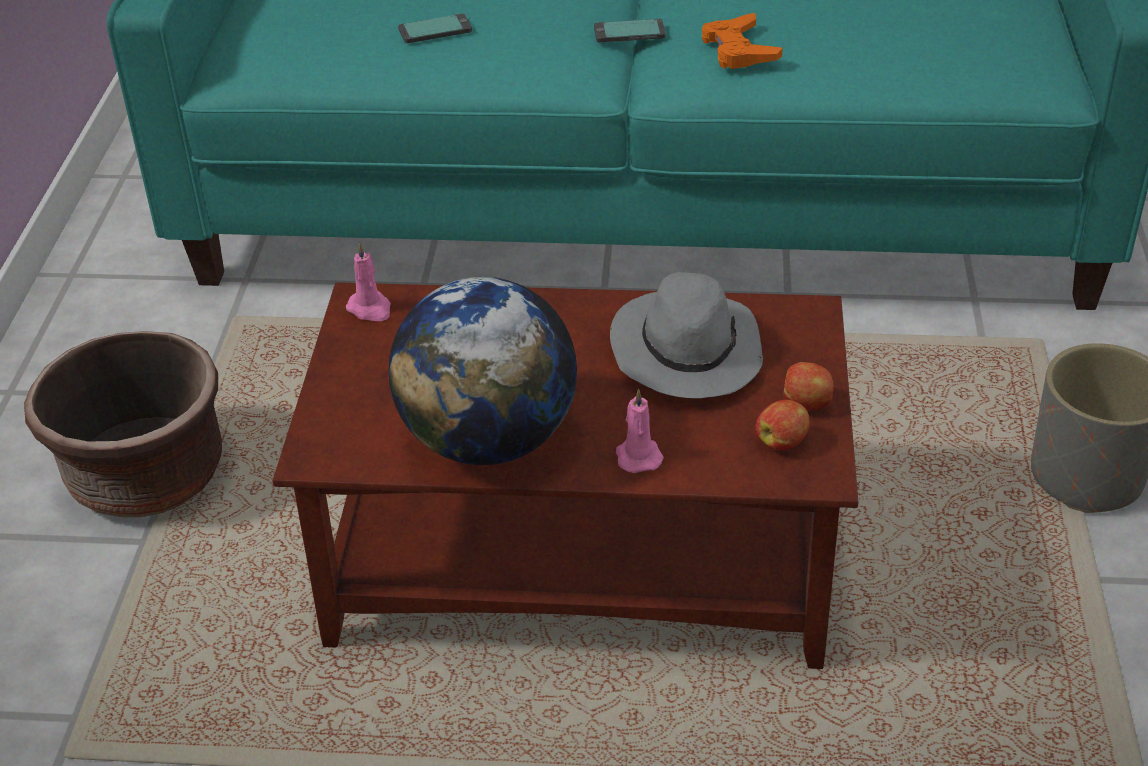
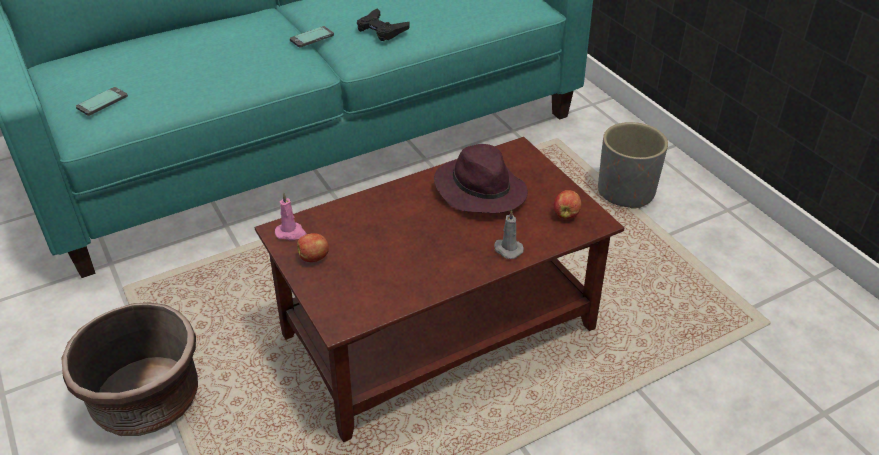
camera: 35 degrees left, 0 degrees up
(435, 30) = (200, 66): phone -> phone (102, 102)
(489, 439) = (426, 273): globe -> none
(637, 455) = (507, 249): pink candle -> grey candle
(686, 351) = (479, 189): grey hat -> purple hat
(738, 50) = (381, 30): orange game controller -> black game controller
(807, 404) = (559, 192): apple -> apple (314, 258)

